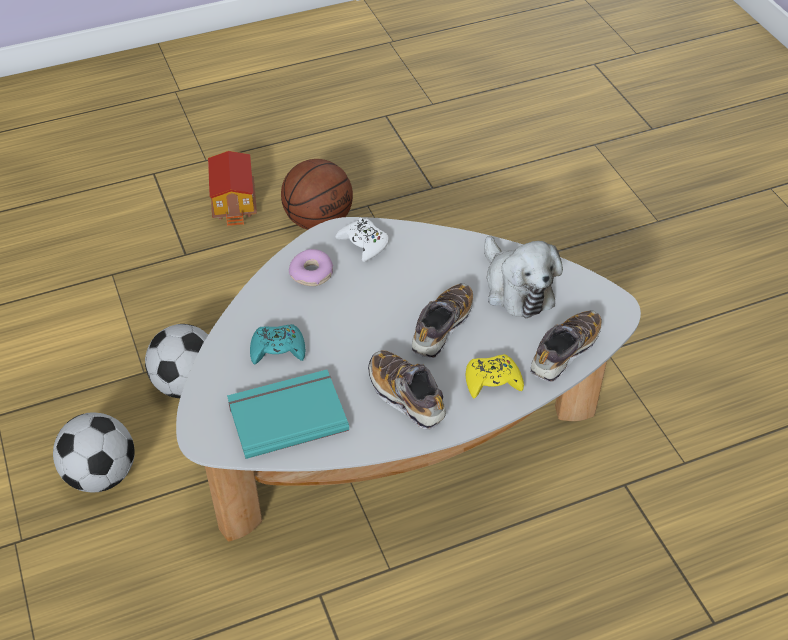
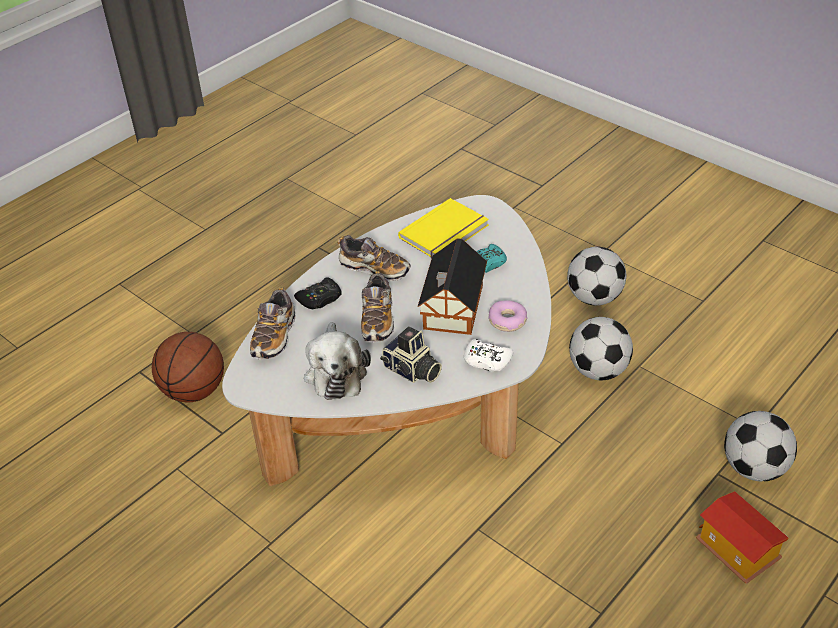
camera: 155 degrees right, 5 degrees down
(153, 247) = (753, 468): none -> football
(286, 414) = (446, 232): turquoise book -> yellow book
(319, 220) = (633, 569): basketball -> basketball (194, 391)
(357, 308) = (451, 309): none -> toy house
(441, 260) = (412, 371): none -> camera
(492, 381) = (320, 299): yellow game controller -> black game controller
(516, 288) = (336, 372): plush toy -> plush toy turned 135 degrees counterclockwise

